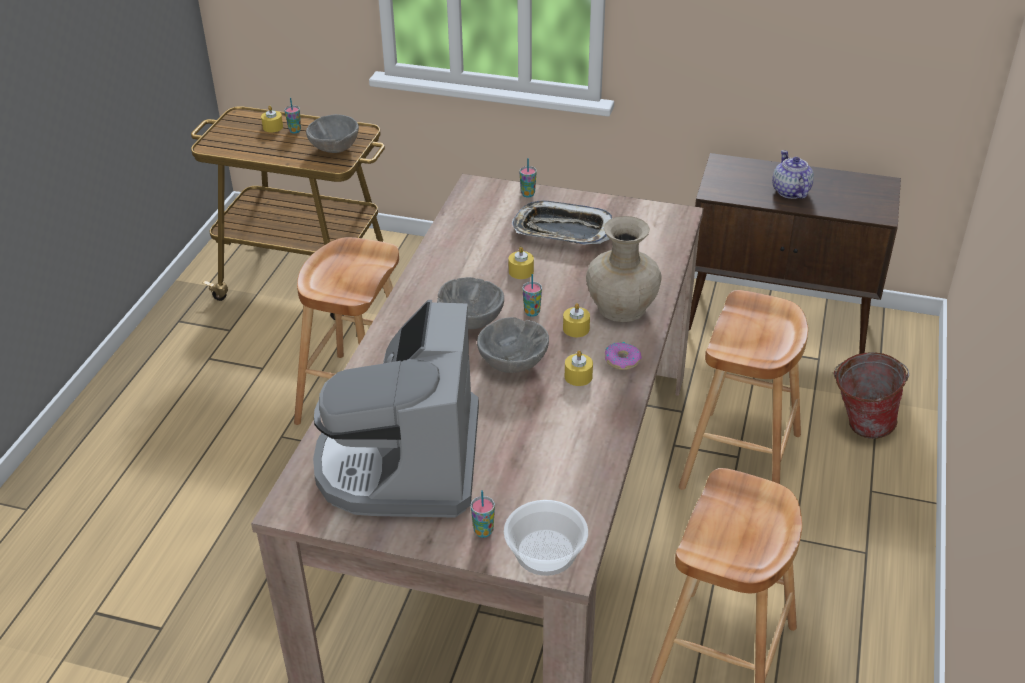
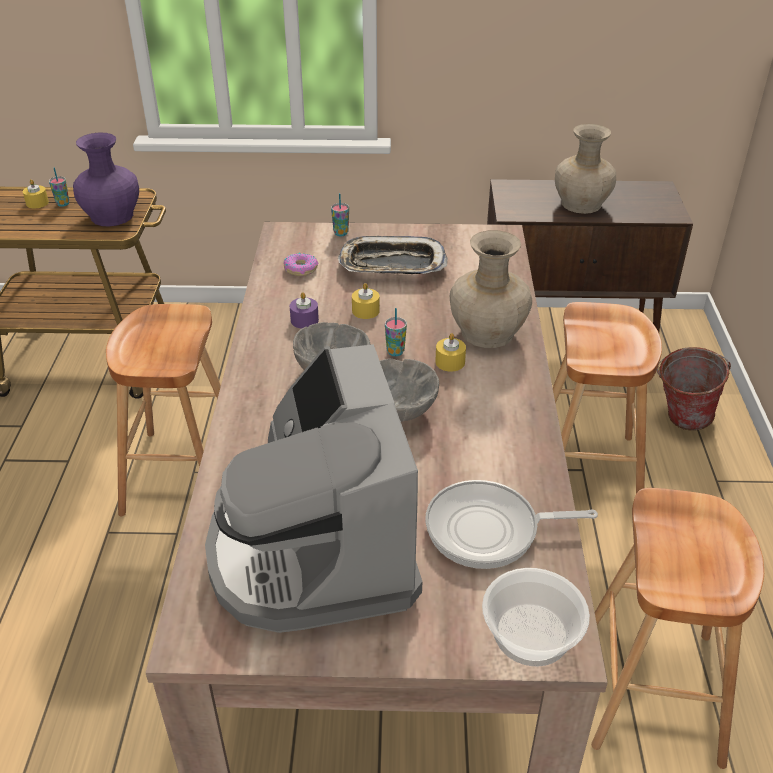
camera: 15 degrees left, 0 degrees up
(335, 149) = (112, 216): grey bowl -> purple vase
(464, 272) = (304, 320): none -> purple candle
(483, 531) = (446, 622): cup -> none
(547, 471) = (489, 530): none -> frying pan
(578, 376) = (475, 413): yellow candle -> none
(622, 360) = (514, 388): donut -> donut (300, 269)
(790, 191) = (581, 204): teapot -> beige vase

